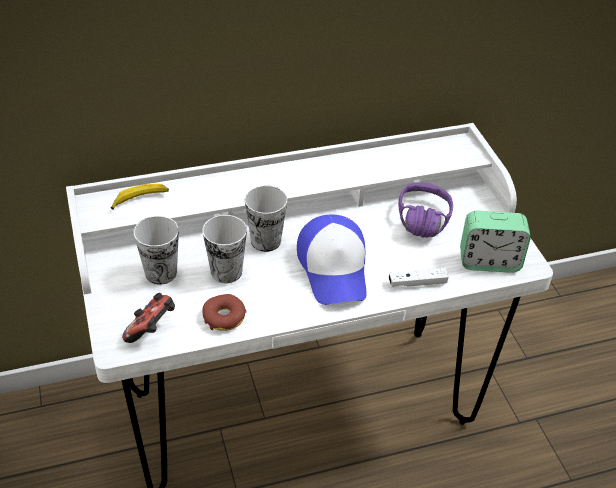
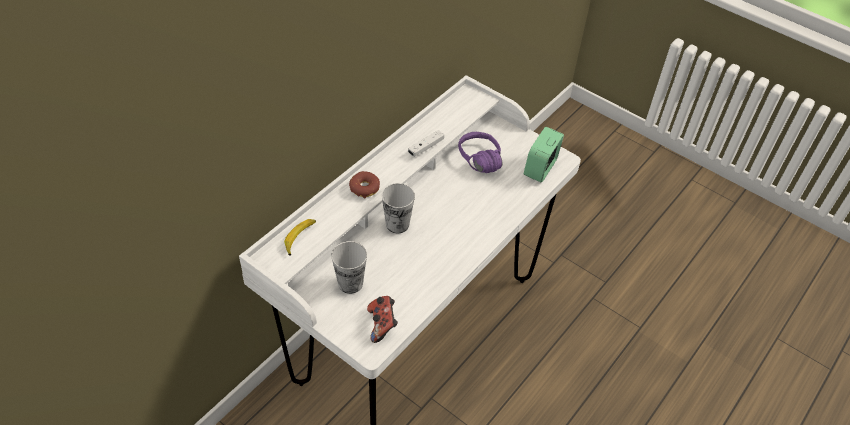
camera: 35 degrees left, 5 degrees up
(224, 317) = (419, 291): donut -> donut (364, 188)
(226, 272) = (392, 259): cup -> none
(334, 268) = (456, 221): cap -> none
(417, 283) = (512, 204): white game controller -> white game controller (426, 147)
(489, 261) = (540, 168): alarm clock -> alarm clock turned 150 degrees clockwise

